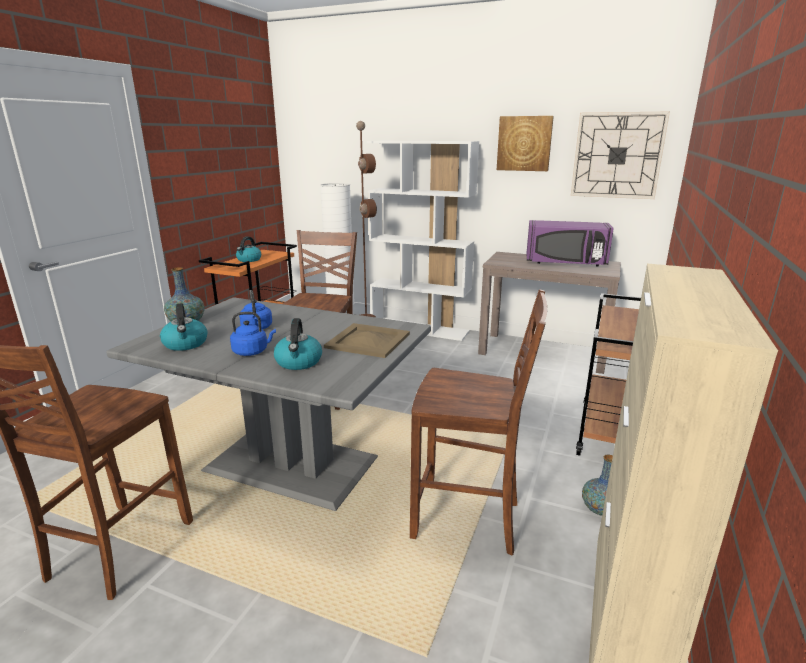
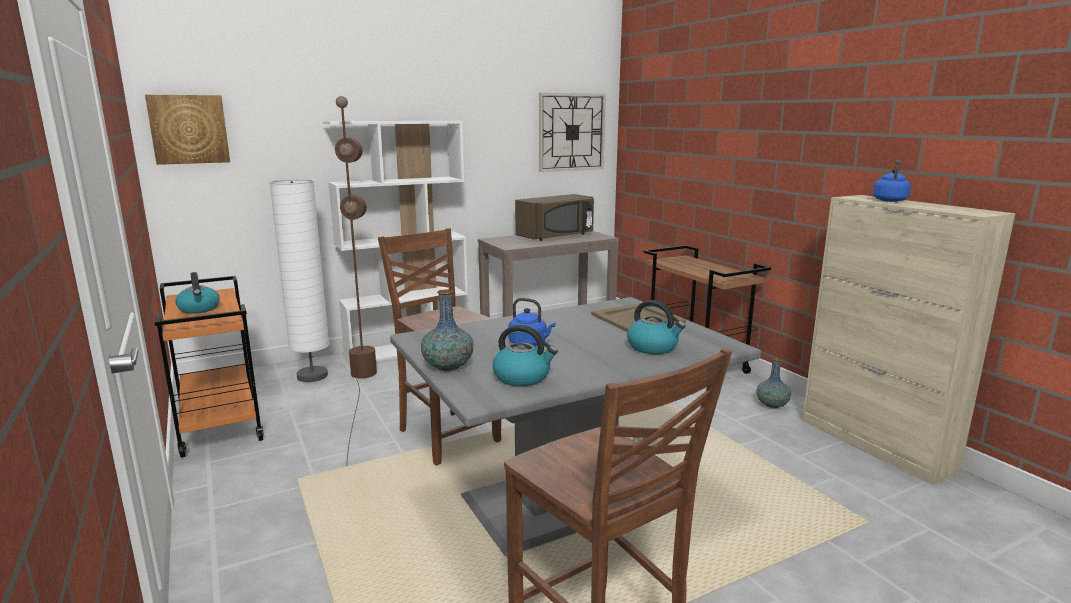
camera: 50 degrees left, 5 degrees down
(252, 352) = (597, 357): blue kettle -> blue kettle (890, 200)
(468, 520) = (739, 451): brown chair -> none
(524, 143) = (492, 122): picture -> picture (189, 129)
(565, 263) = (557, 236): purple microwave -> brown microwave

